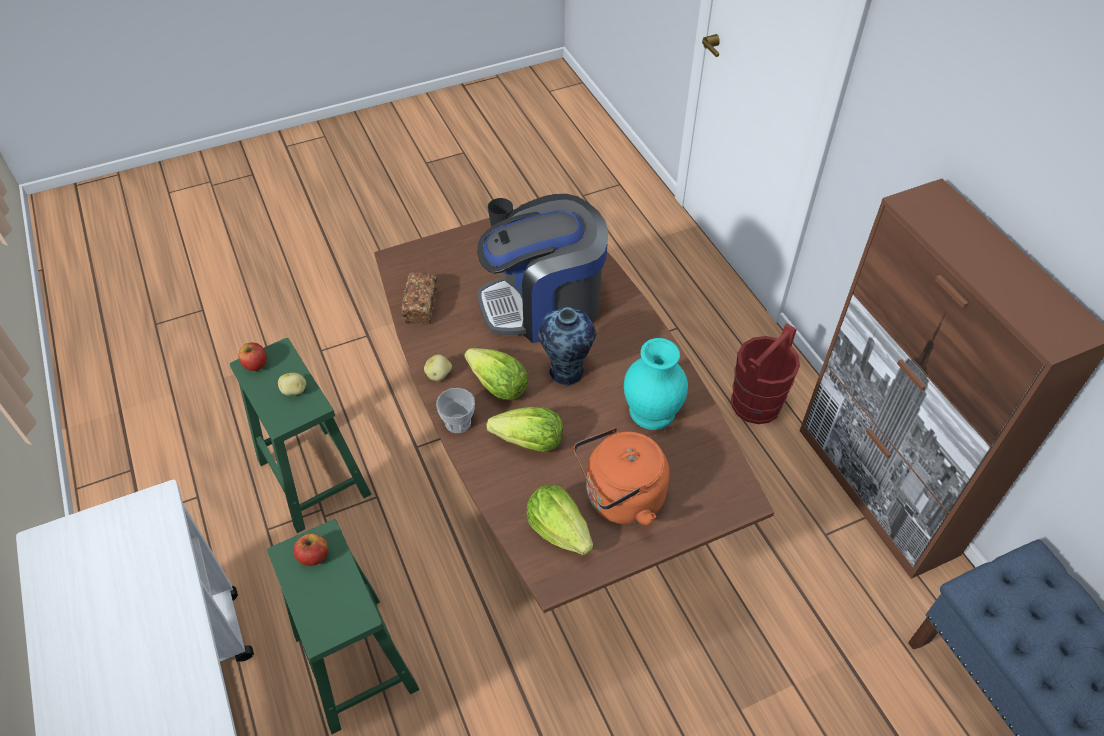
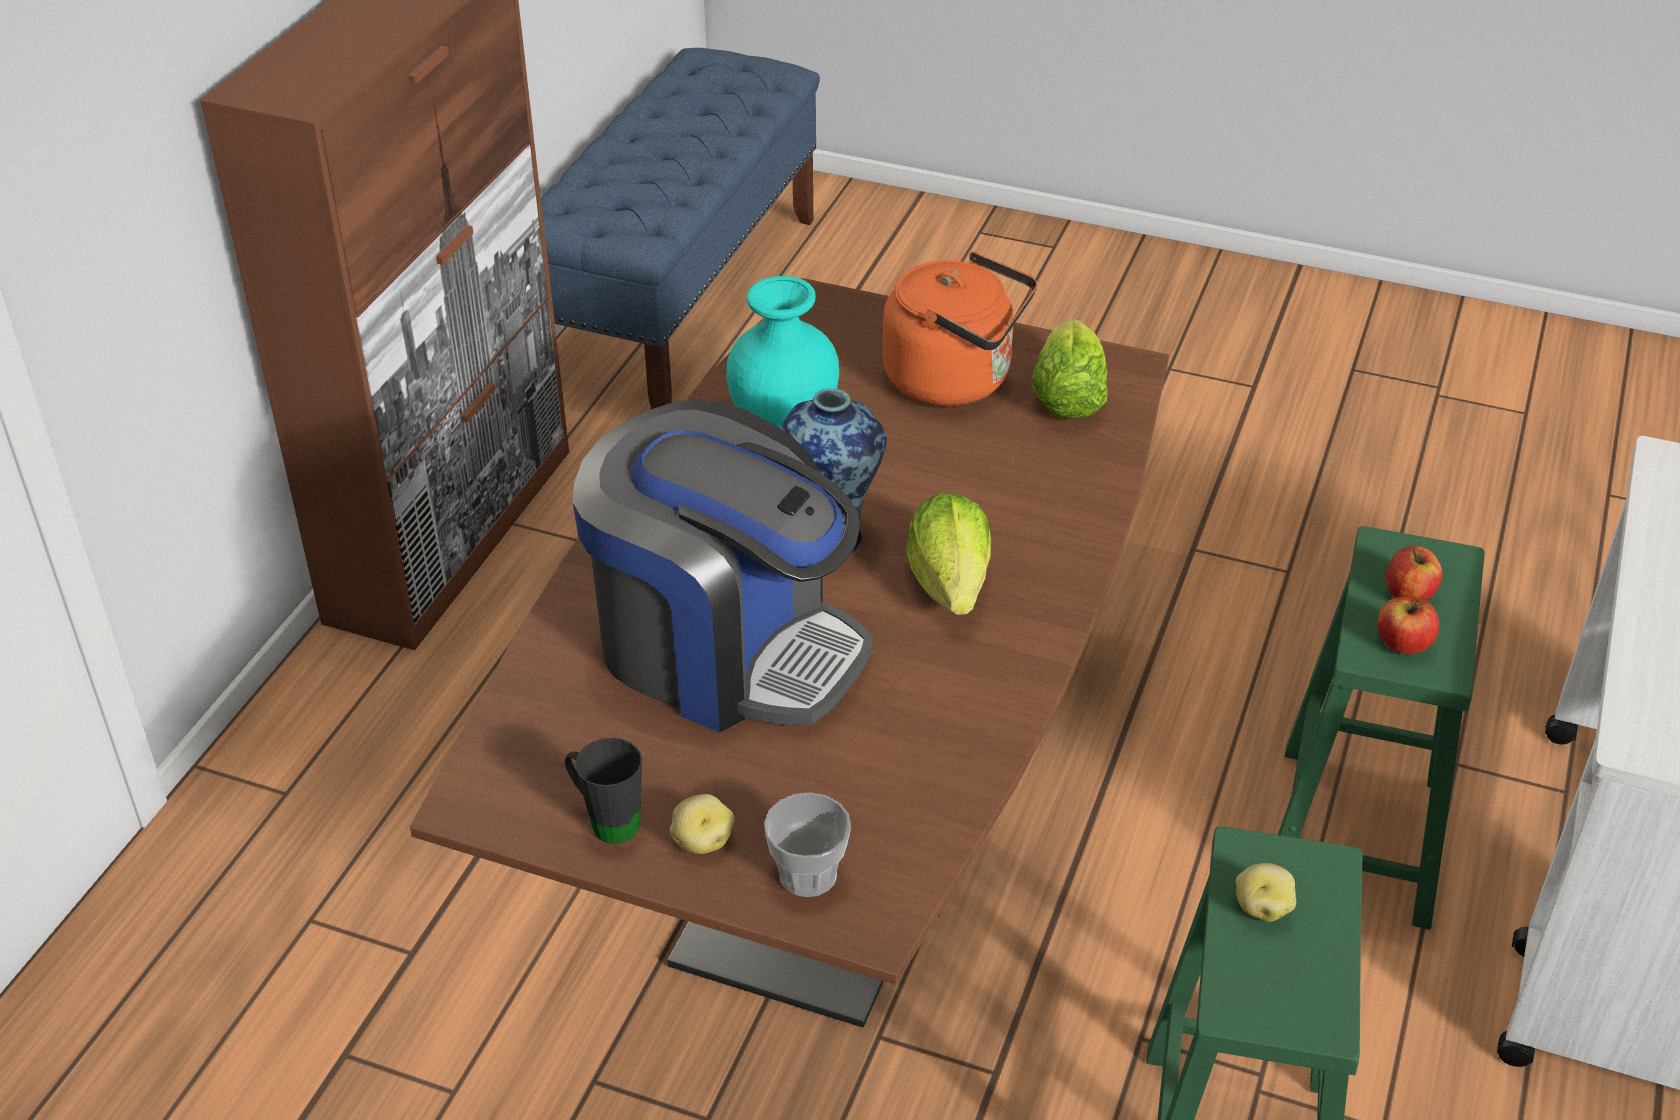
camera: 135 degrees left, 10 degrees down
(255, 364) = (1305, 1014): apple -> apple (1409, 594)
(421, 306) = (927, 788): bread -> none
(439, 375) = (1021, 657): potato -> potato (701, 841)
(458, 423) = (1065, 577): cup -> cup (808, 874)
(529, 442) = (992, 495): lettuce -> none
(756, 403) = (404, 721): red bucket -> none

